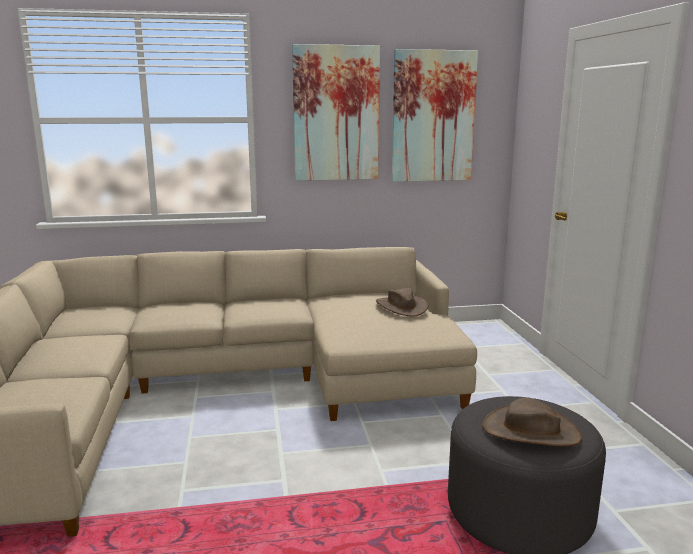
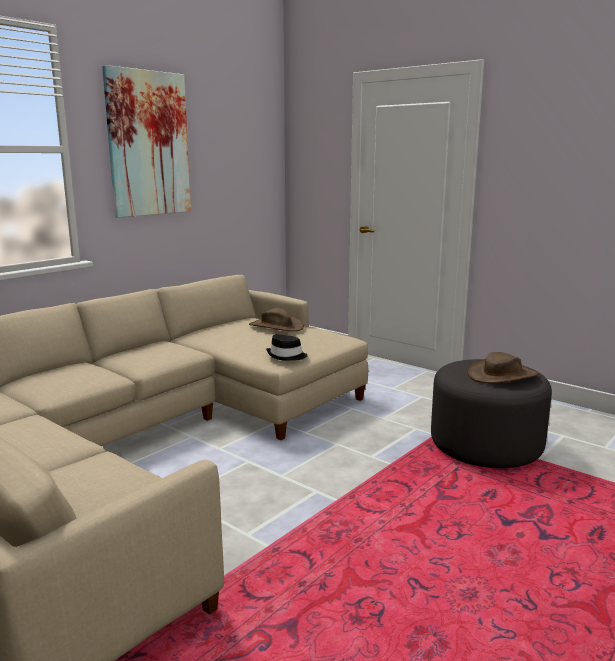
camera: 40 degrees left, 0 degrees up
(358, 339) = (286, 356): none -> black hat
(433, 117) = (228, 148): picture -> none

